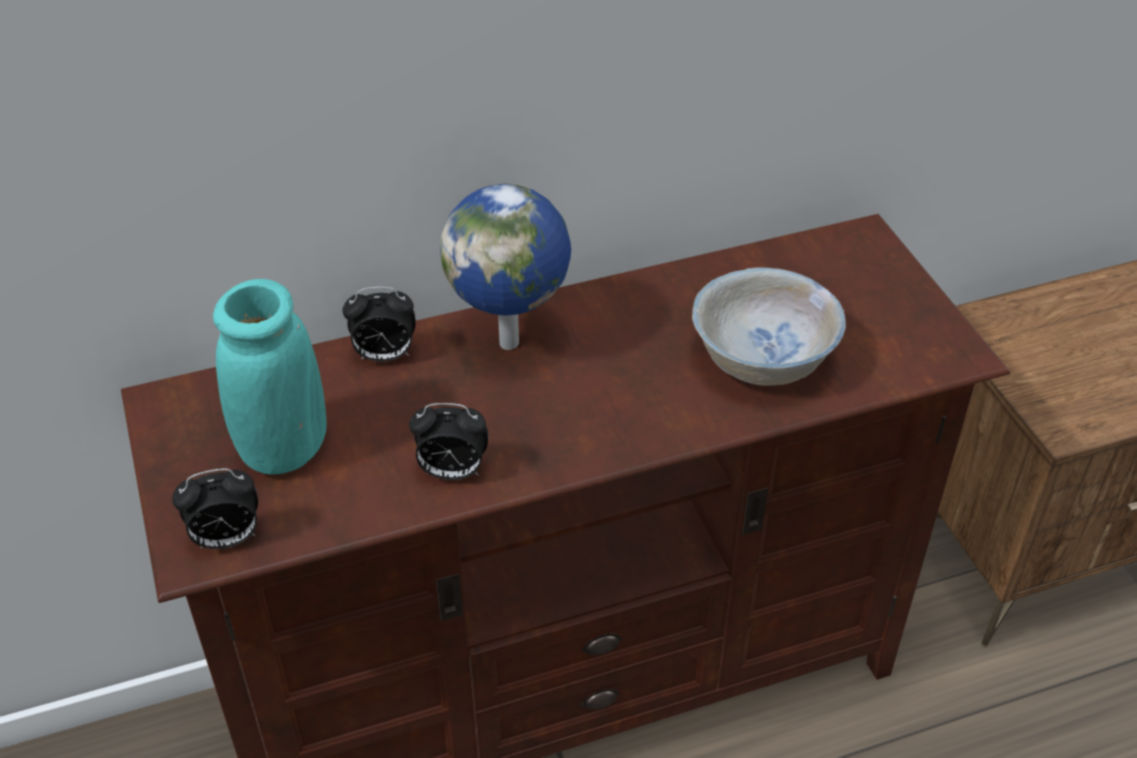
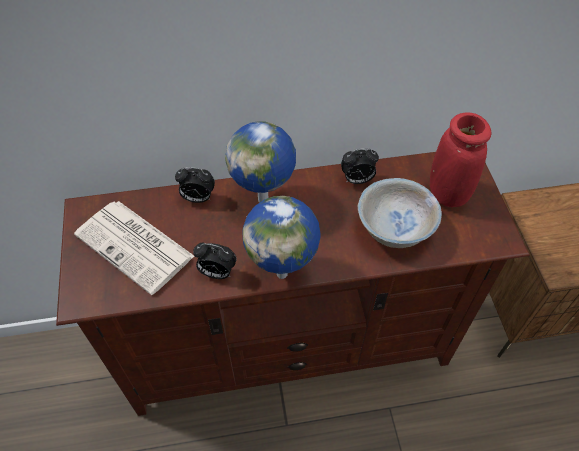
camera: 10 degrees right, 10 degrees up
(226, 539) = (96, 295): alarm clock -> alarm clock (357, 180)
(284, 449) = (136, 246): turquoise vase -> newspaper
(577, 455) = (283, 273): none -> globe
(843, 292) = (447, 193): none -> red vase

